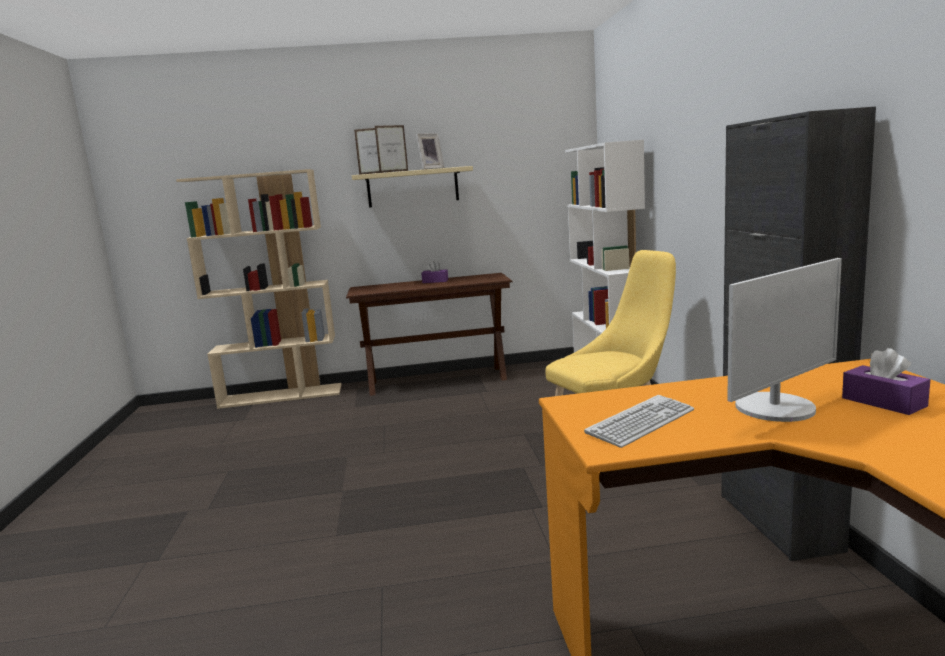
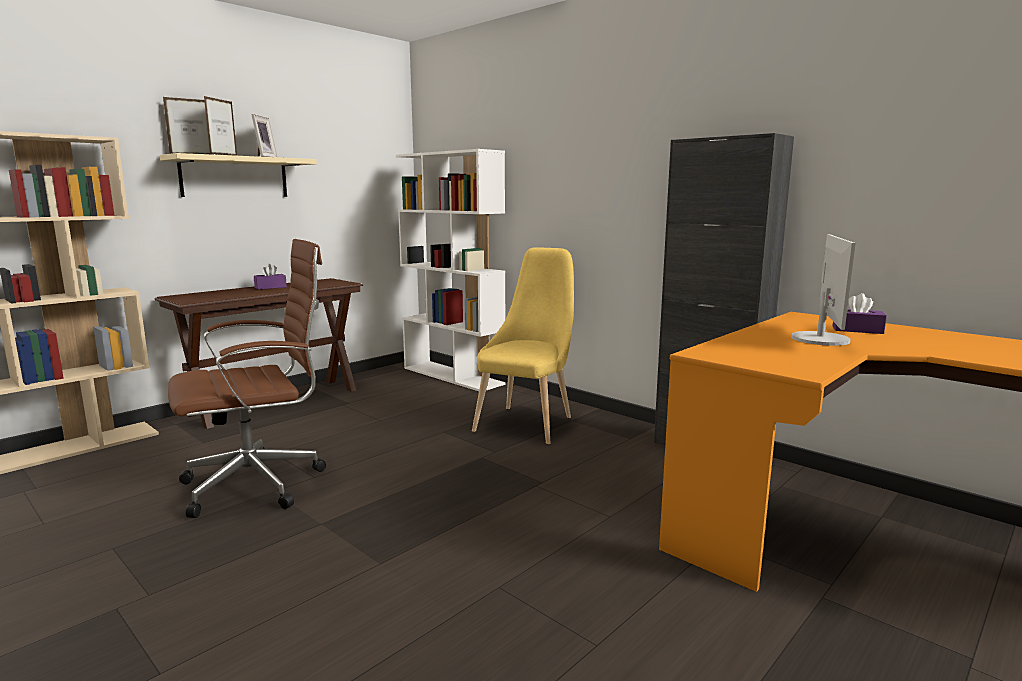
camera: 40 degrees left, 0 degrees up
(346, 448) = (260, 484): none -> brown office chair
(641, 422) = (778, 357): keyboard -> none

